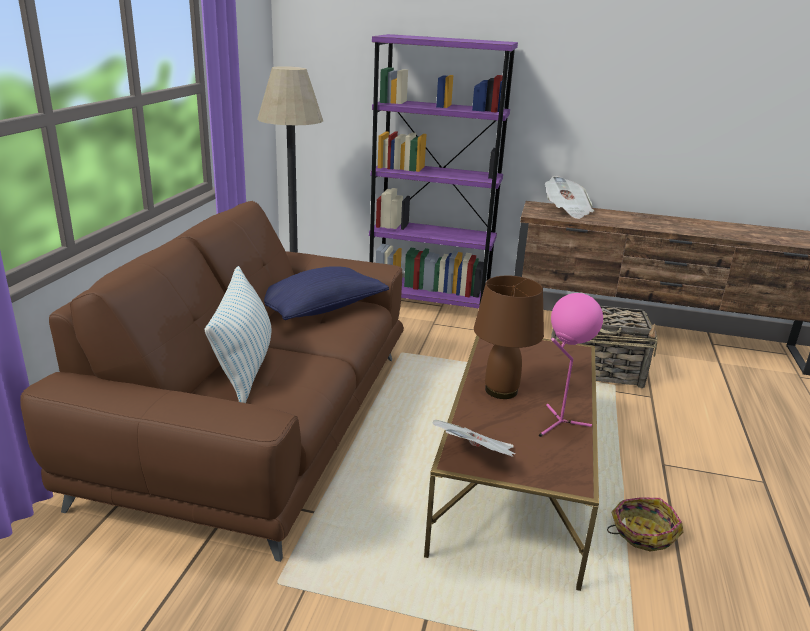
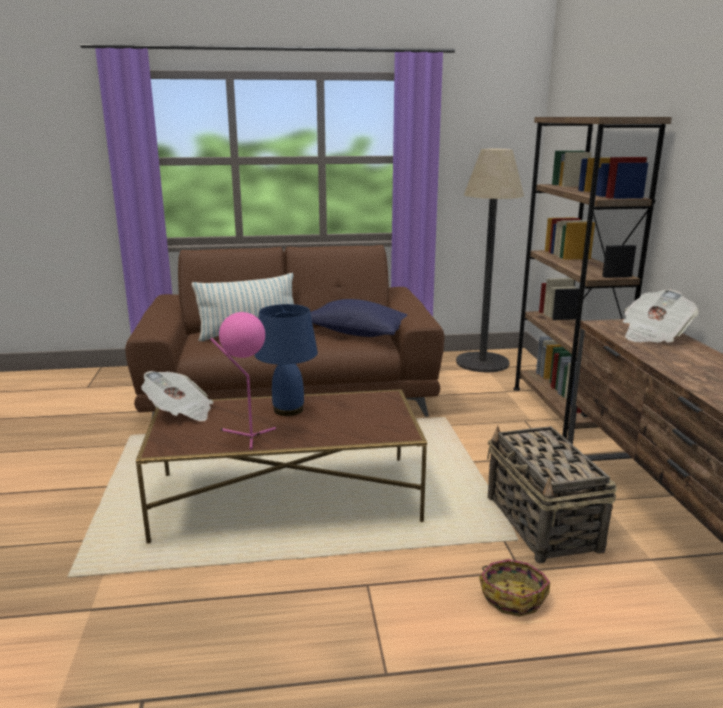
camera: 70 degrees right, 5 degrees down
(428, 305) = (562, 411): purple bookcase -> brown bookcase
(501, 390) = (289, 410): brown table lamp -> blue table lamp
(642, 532) = (236, 574): basket -> basket (512, 596)

